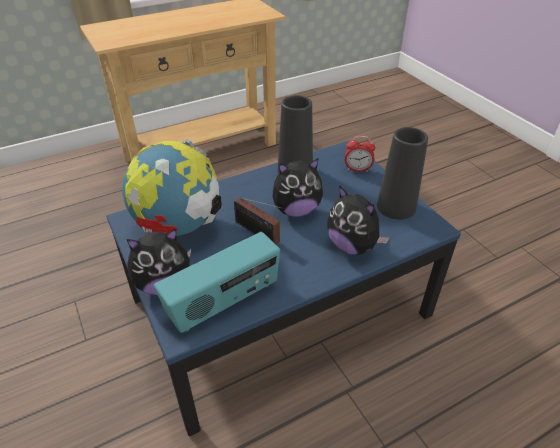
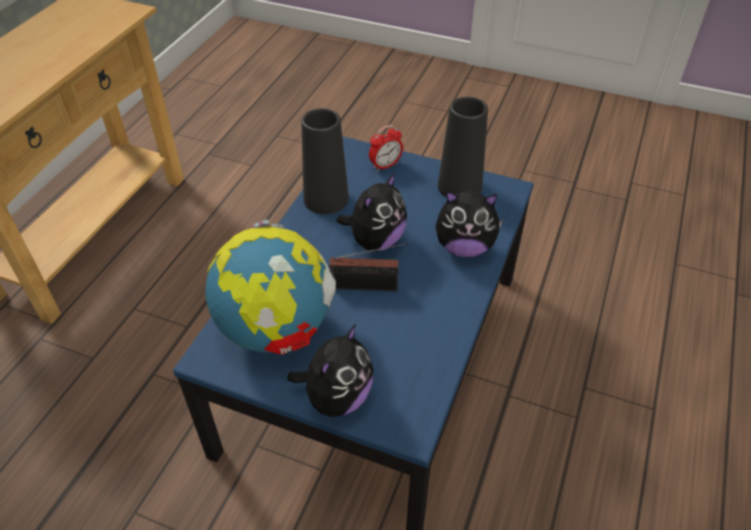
camera: 40 degrees left, 5 degrees up
(224, 302) = (415, 374): radio -> none

